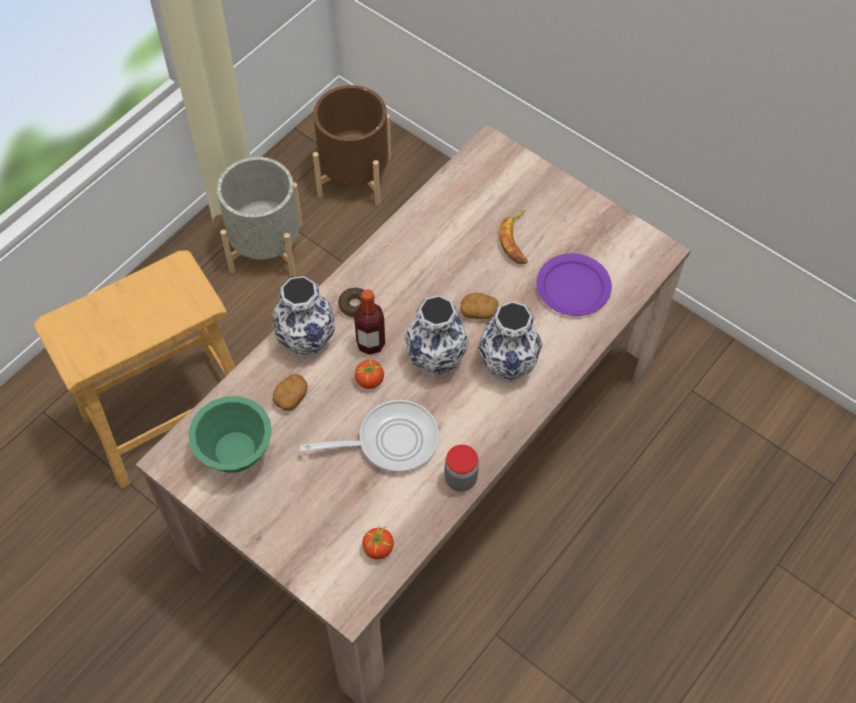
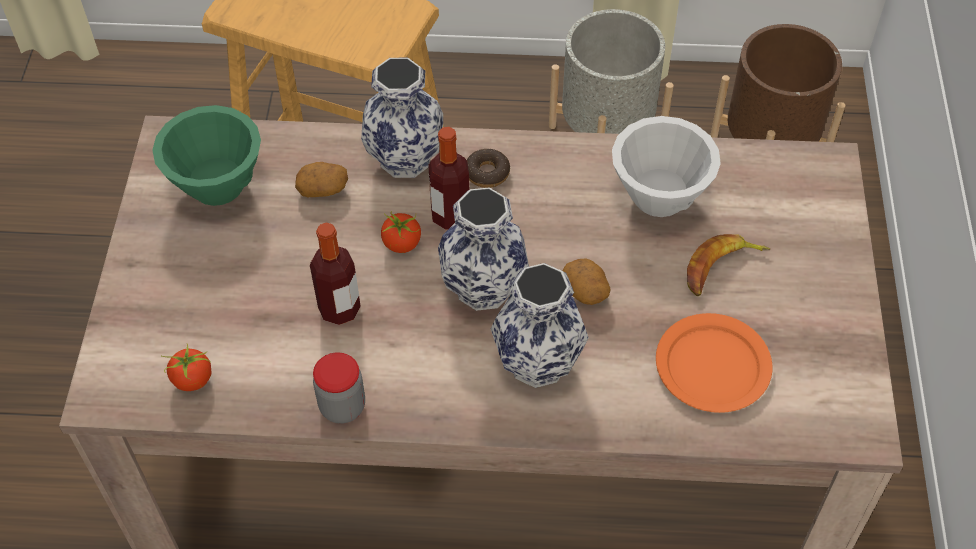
camera: 55 degrees right, 5 degrees down
(390, 441) = (339, 309): frying pan -> bottle
(445, 234) = (660, 196): none -> white bowl
(573, 287) = (711, 366): purple plate -> orange plate

